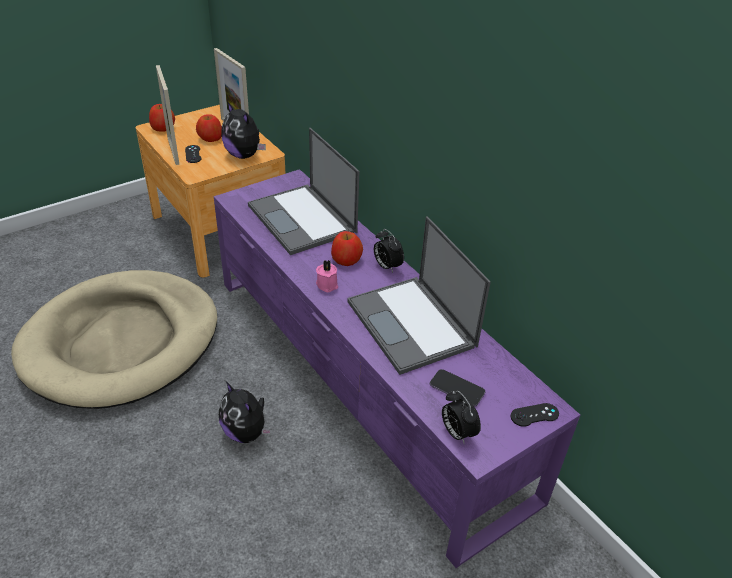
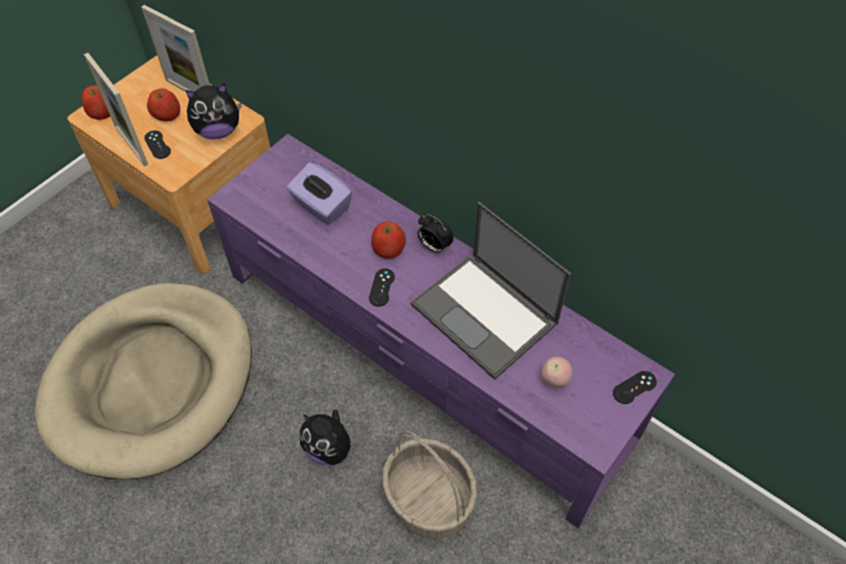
camera: 15 degrees left, 15 degrees up
(244, 155) = (218, 131): plush toy -> plush toy turned 45 degrees counterclockwise
(303, 219) = (321, 206): laptop -> purple tissue box
(317, 499) = (427, 499): none -> basket
(327, 284) = (381, 287): pink candle -> black game controller
(457, 389) = (554, 380): phone -> apple
(457, 433) = (570, 429): alarm clock -> none

